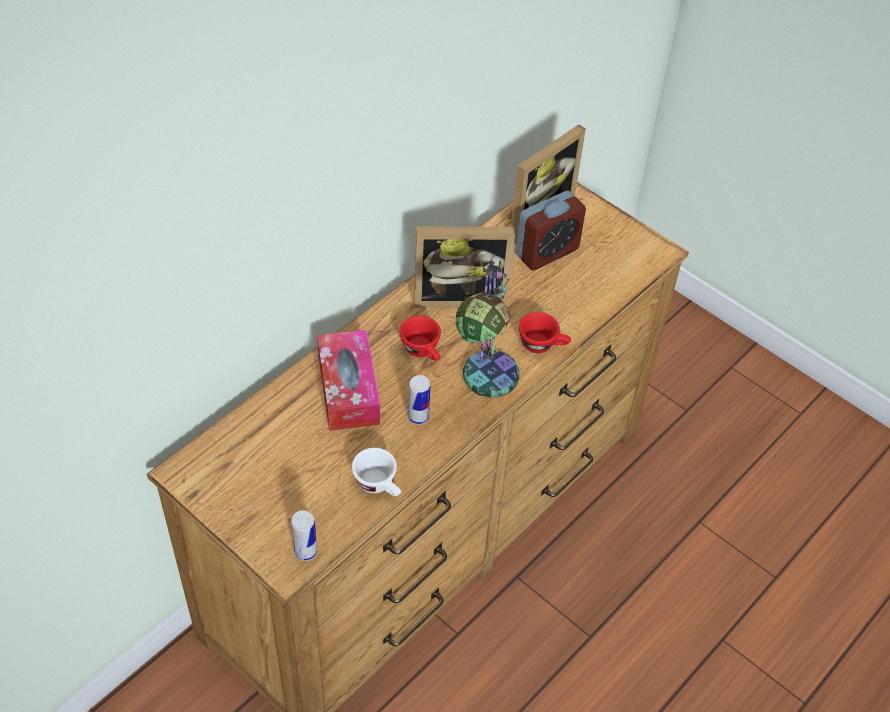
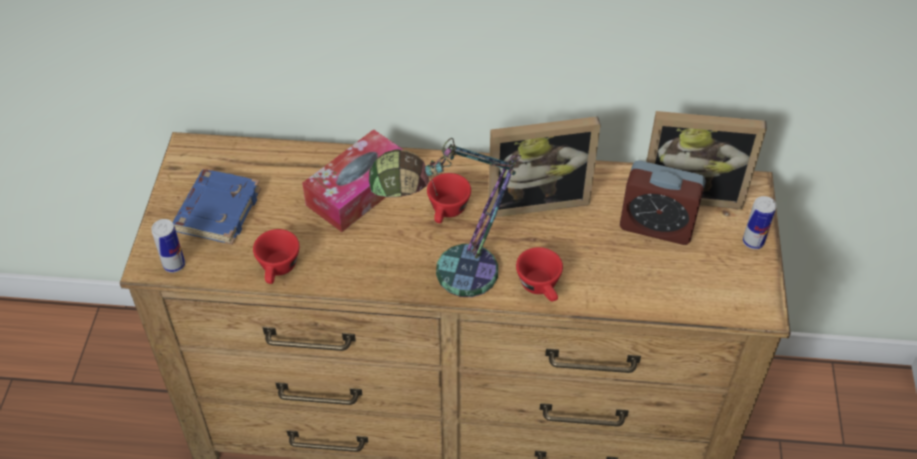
camera: 55 degrees right, 0 degrees up
(274, 490) = (217, 210): none -> blue book
(379, 485) = (278, 270): white cup -> red cup
(418, 417) = (373, 252): can -> can (753, 242)
(460, 295) = (536, 198): picture frame -> picture frame turned 60 degrees counterclockwise

